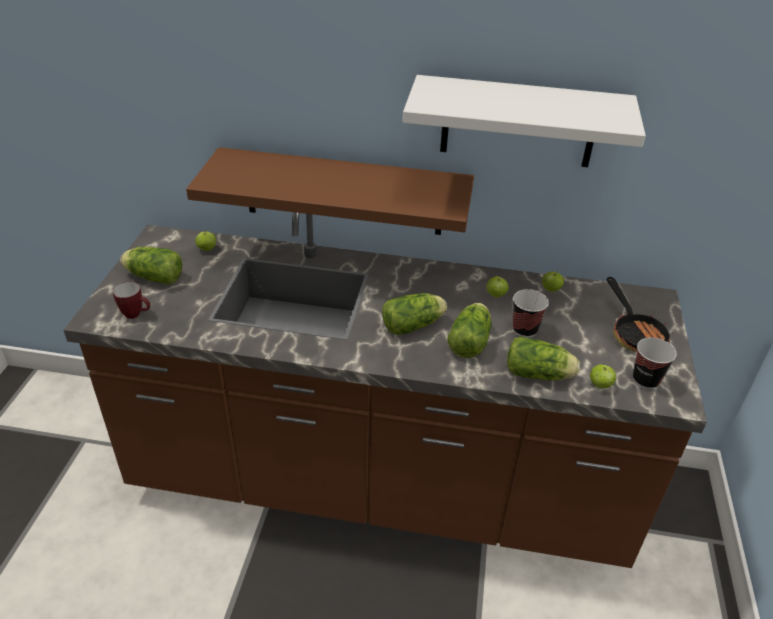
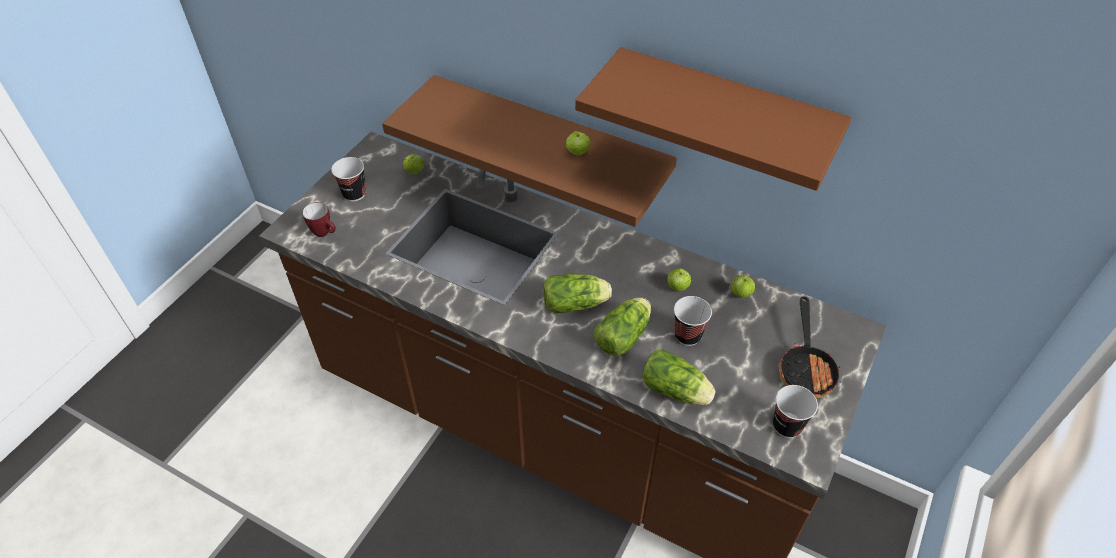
camera: 20 degrees right, 10 degrees up
(153, 277) = (354, 194): lettuce -> cup
(518, 122) = (723, 116): white shelf -> brown shelf
(600, 385) = (734, 419): apple -> apple (577, 152)

